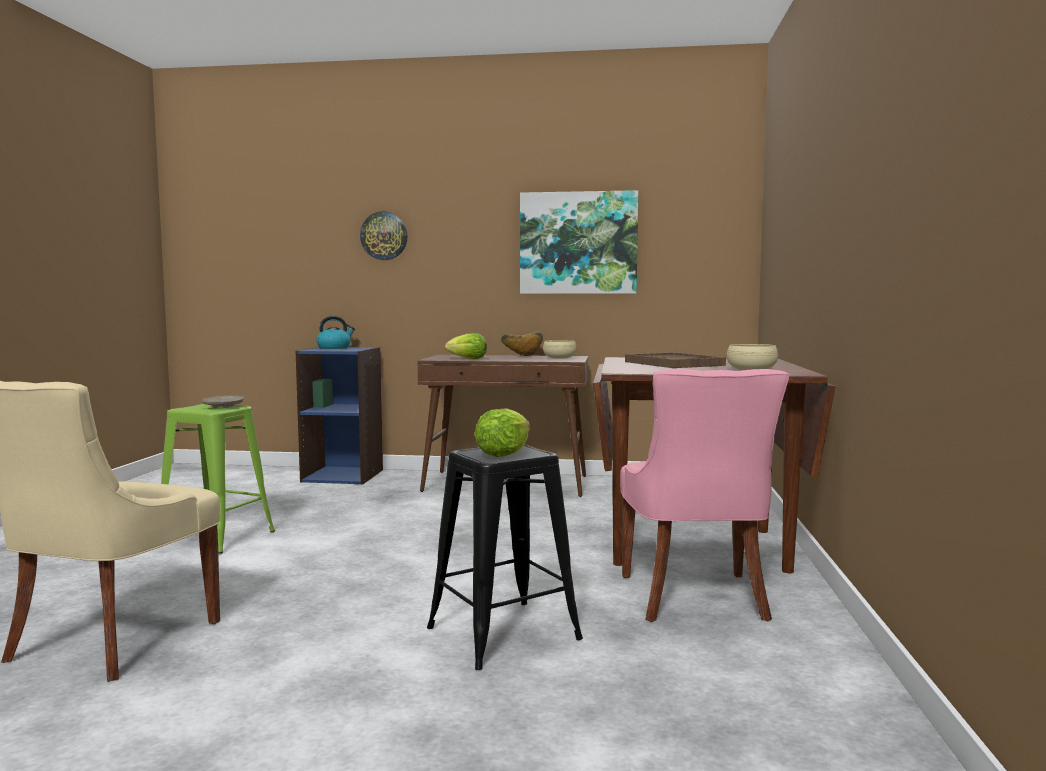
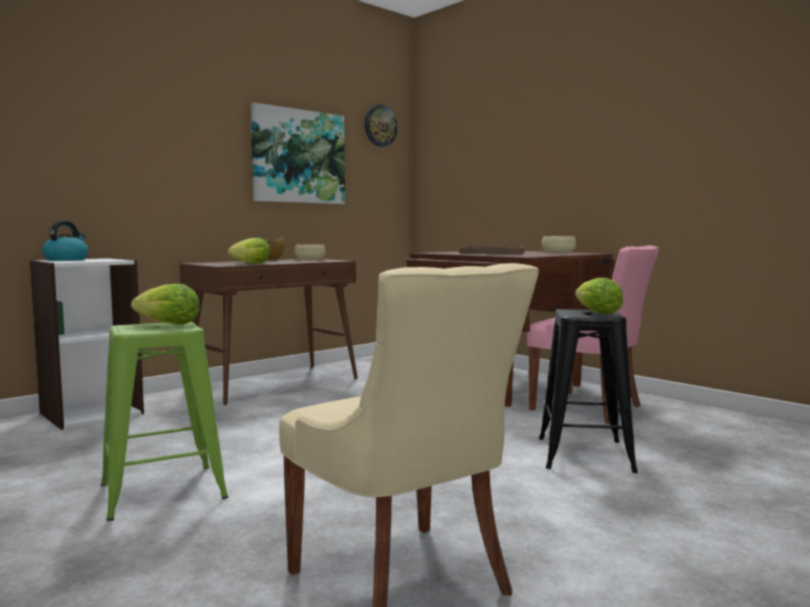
camera: 50 degrees left, 0 degrees up
(223, 407) = (169, 324): beige plate -> lettuce
(343, 475) = (91, 413): blue bookcase -> white bookcase
(384, 236) = (108, 128): wall clock -> wall clock (380, 126)

